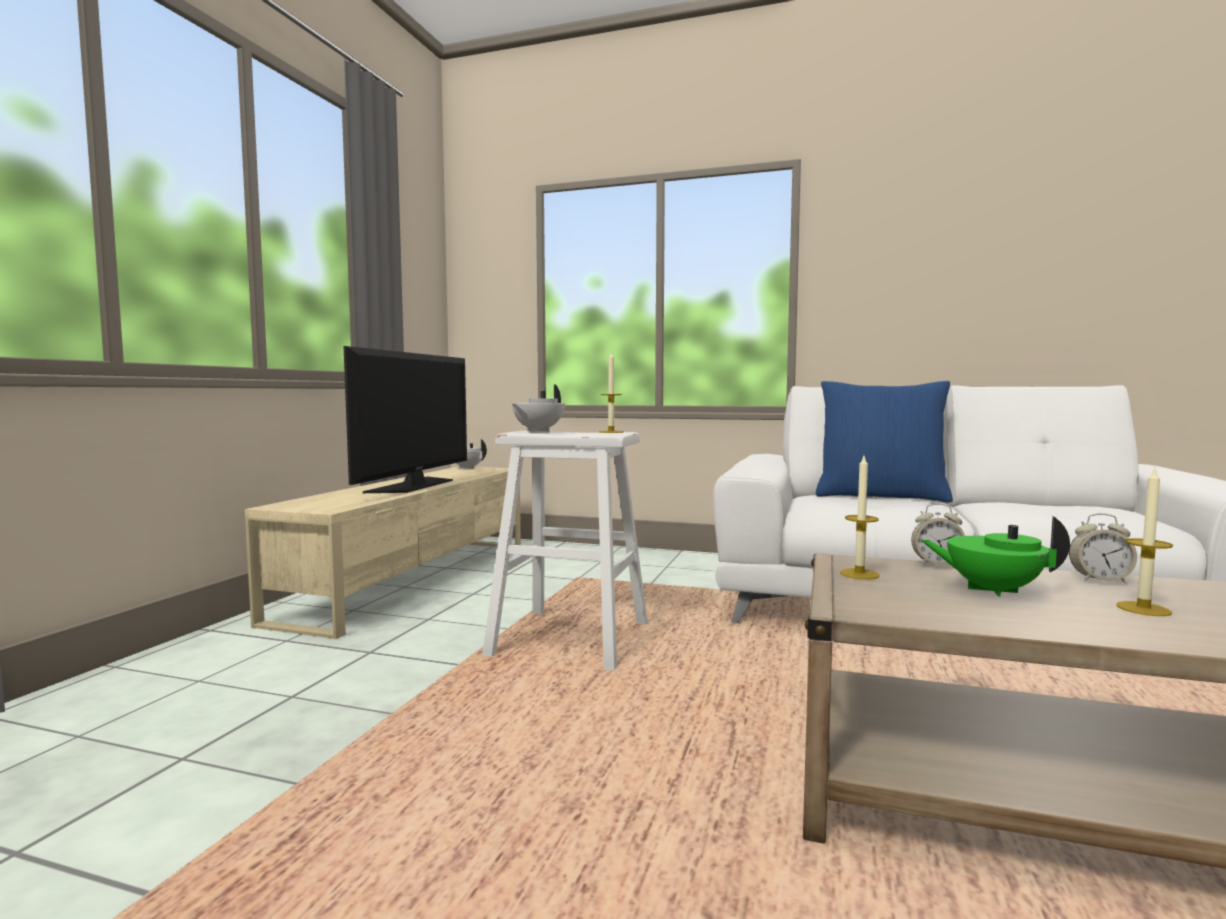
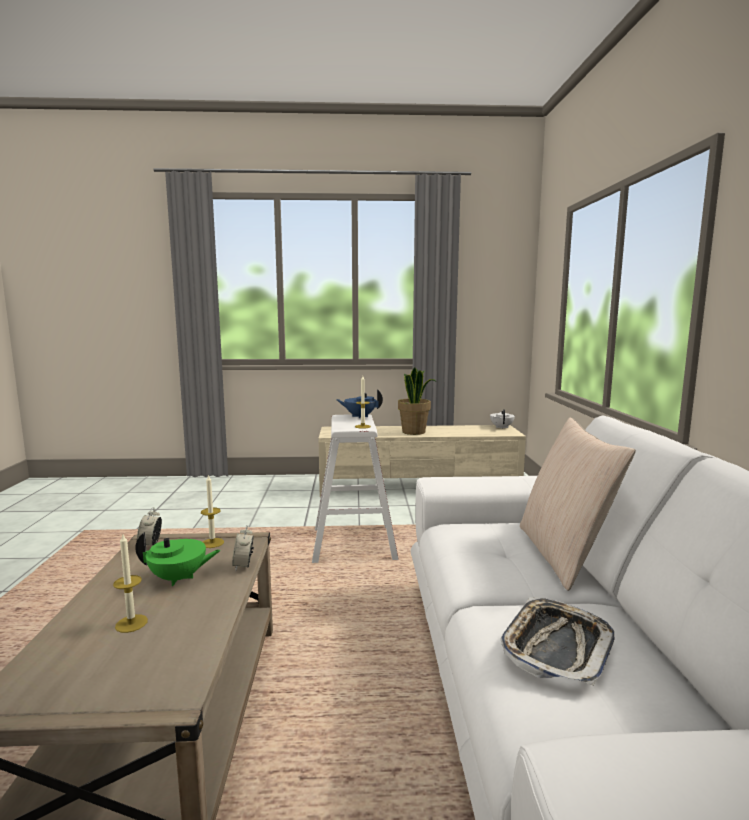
camera: 70 degrees right, 5 degrees up
(414, 485) = (414, 432): television -> potted plant
(537, 431) = (360, 416): white teapot -> blue teapot
(880, 496) = (563, 555): blue pillow -> beige pillow
(992, 590) = (179, 578): green teapot -> green teapot turned 90 degrees clockwise
(1046, 512) = (556, 646): none -> tray
(1099, 580) = (206, 621): alarm clock -> alarm clock (150, 545)

